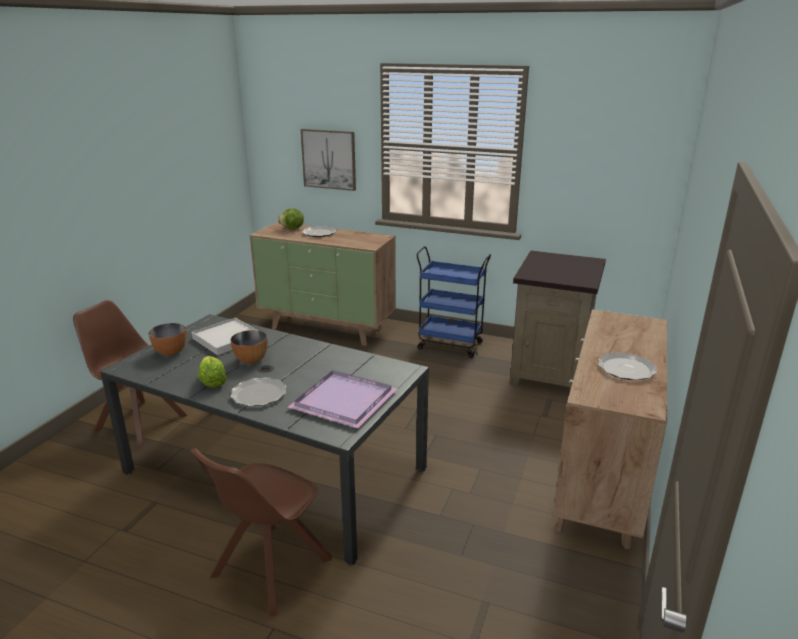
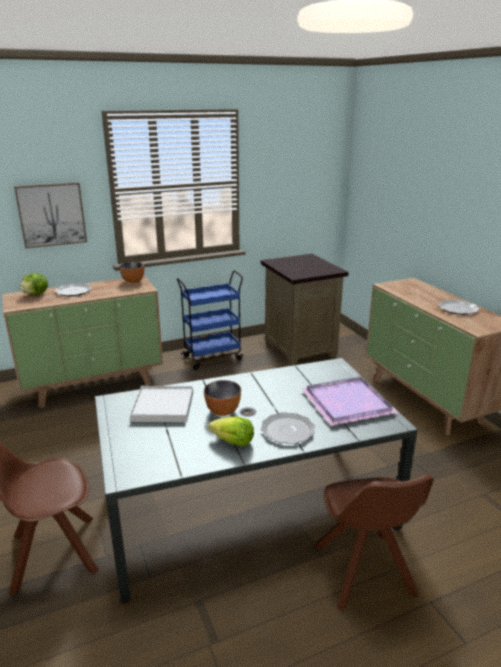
camera: 45 degrees left, 0 degrees up
(170, 352) = (138, 442): bowl -> bowl (133, 281)

